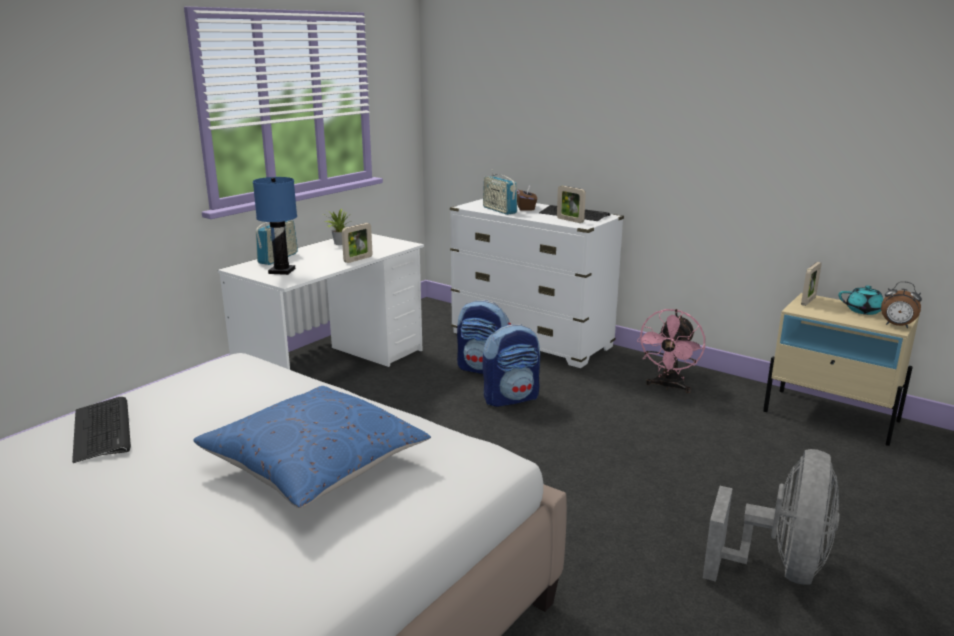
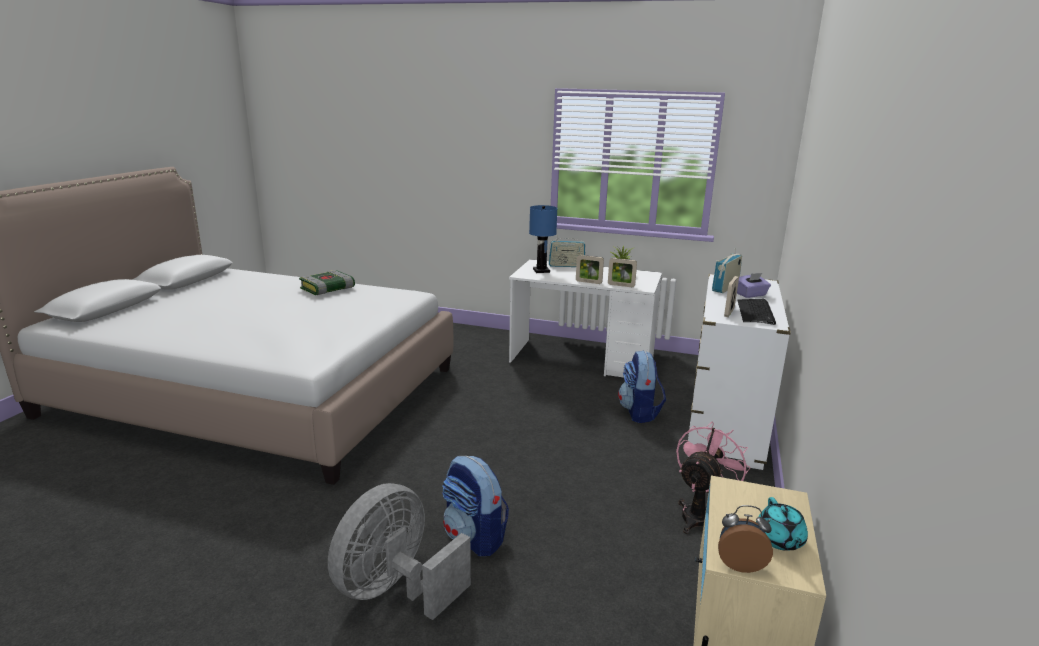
camera: 70 degrees right, 0 degrees up
(103, 430) = (327, 289): keyboard -> book
(315, 465) = (296, 328): blue pillow -> none
(511, 398) = (596, 432): backpack -> backpack (474, 537)
(526, 208) = (751, 295): brown tissue box -> purple tissue box
(668, 386) = (700, 514): pink fan -> pink fan turned 120 degrees clockwise
(778, 568) = (396, 590): grey fan -> grey fan turned 120 degrees clockwise
(808, 301) = (772, 495): picture frame -> picture frame (621, 285)
(896, 326) = (740, 563): alarm clock -> alarm clock turned 90 degrees clockwise

